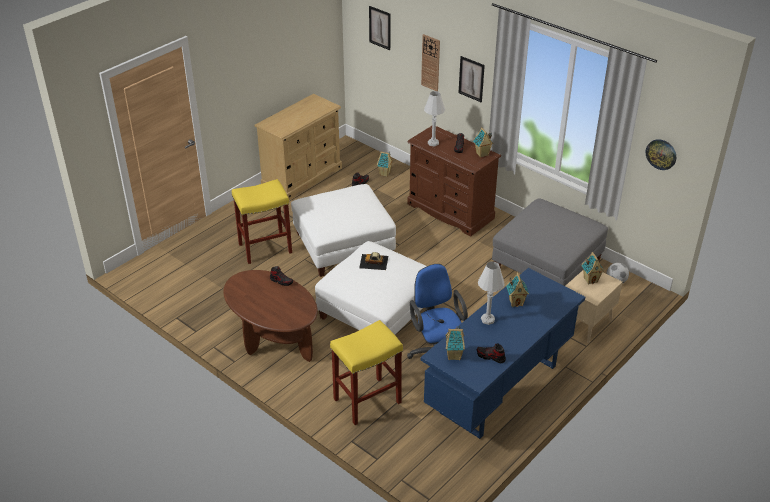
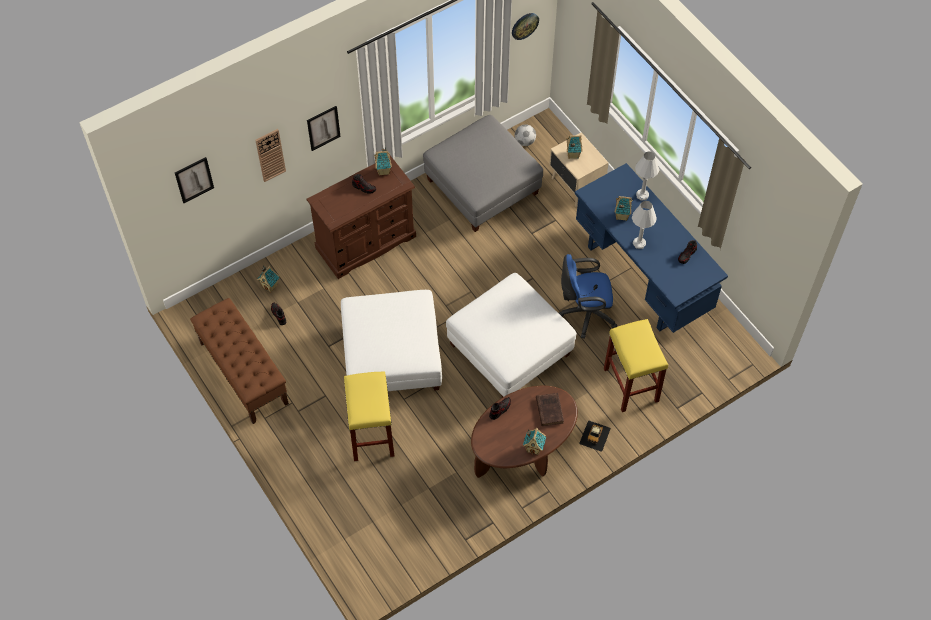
camera: 75 degrees left, 20 degrees up
(290, 311) = (549, 409): none -> brown book
(302, 177) = (243, 373): beige dresser -> brown bench
(374, 262) = (492, 321): toy car -> toy car (595, 435)
(433, 143) = (345, 208): white table lamp -> white table lamp (642, 195)
(454, 356) = (679, 281): toy house -> toy house (534, 448)

